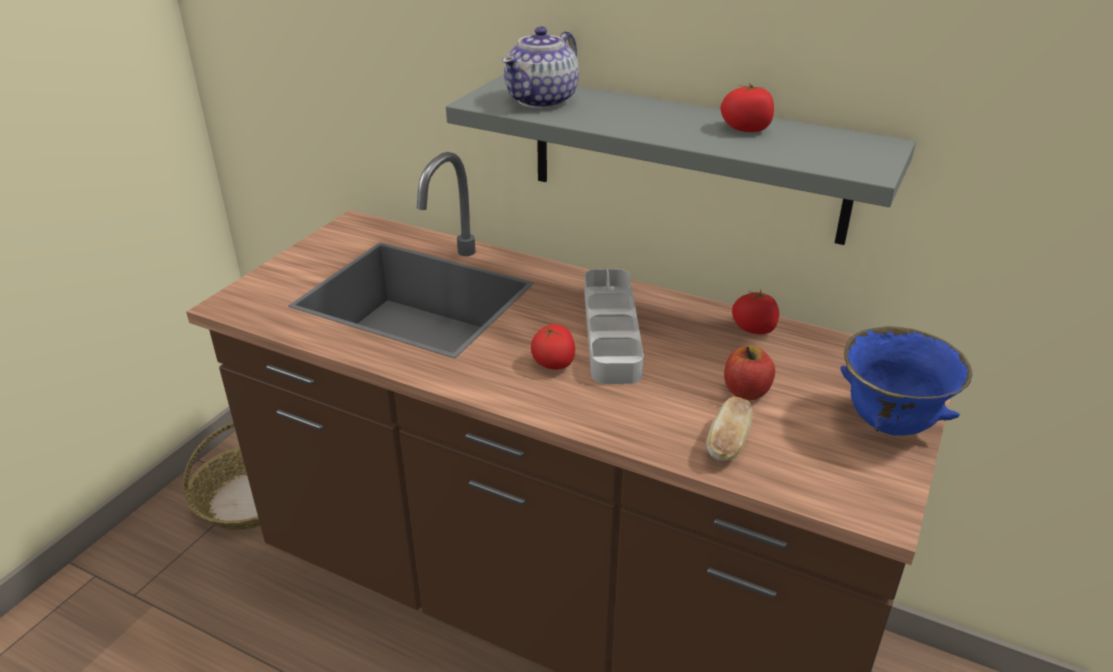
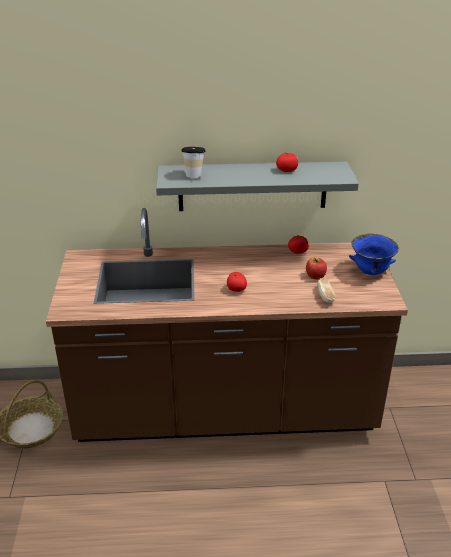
camera: 30 degrees left, 0 degrees up
(543, 100) = (194, 175): teapot -> cup
(611, 331) = (245, 269): grey tray -> none

